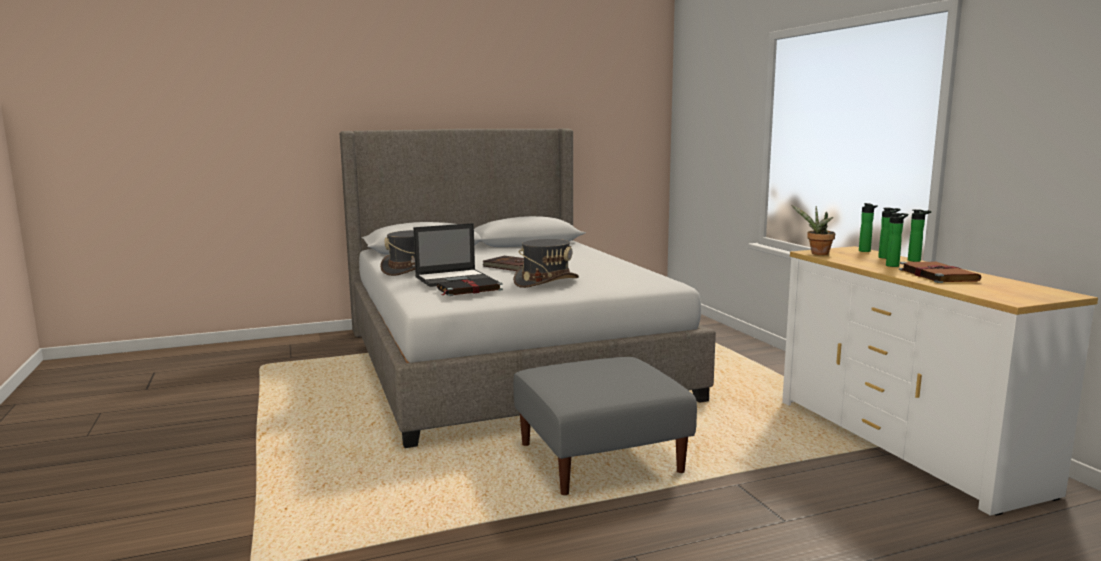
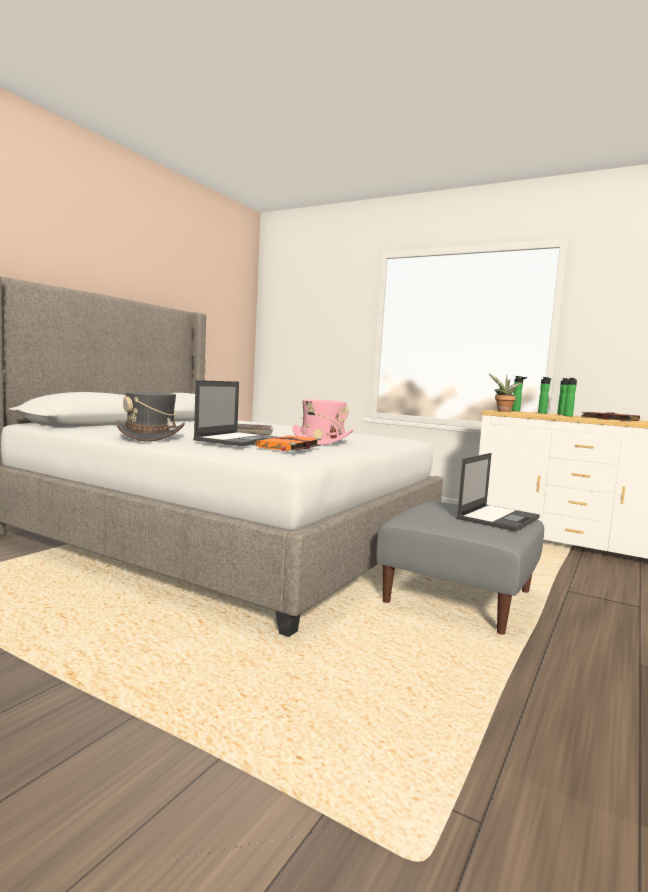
camera: 40 degrees left, 5 degrees down
(468, 289) = (288, 446): black book -> orange book
(546, 282) = (322, 441): grey hat -> pink hat
(630, 383) = (498, 518): none -> laptop

